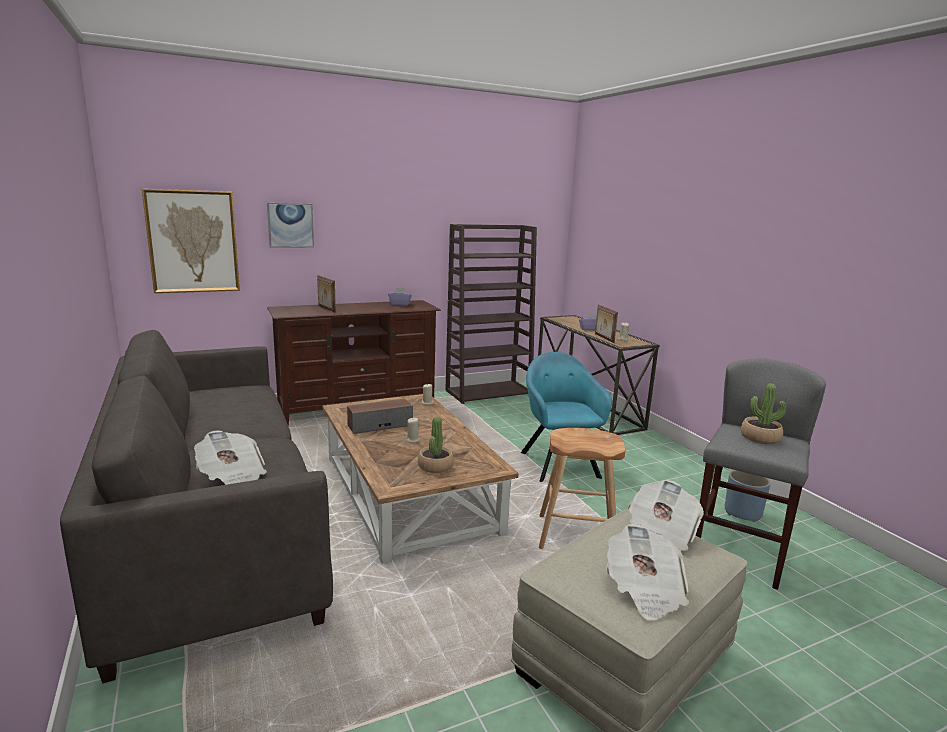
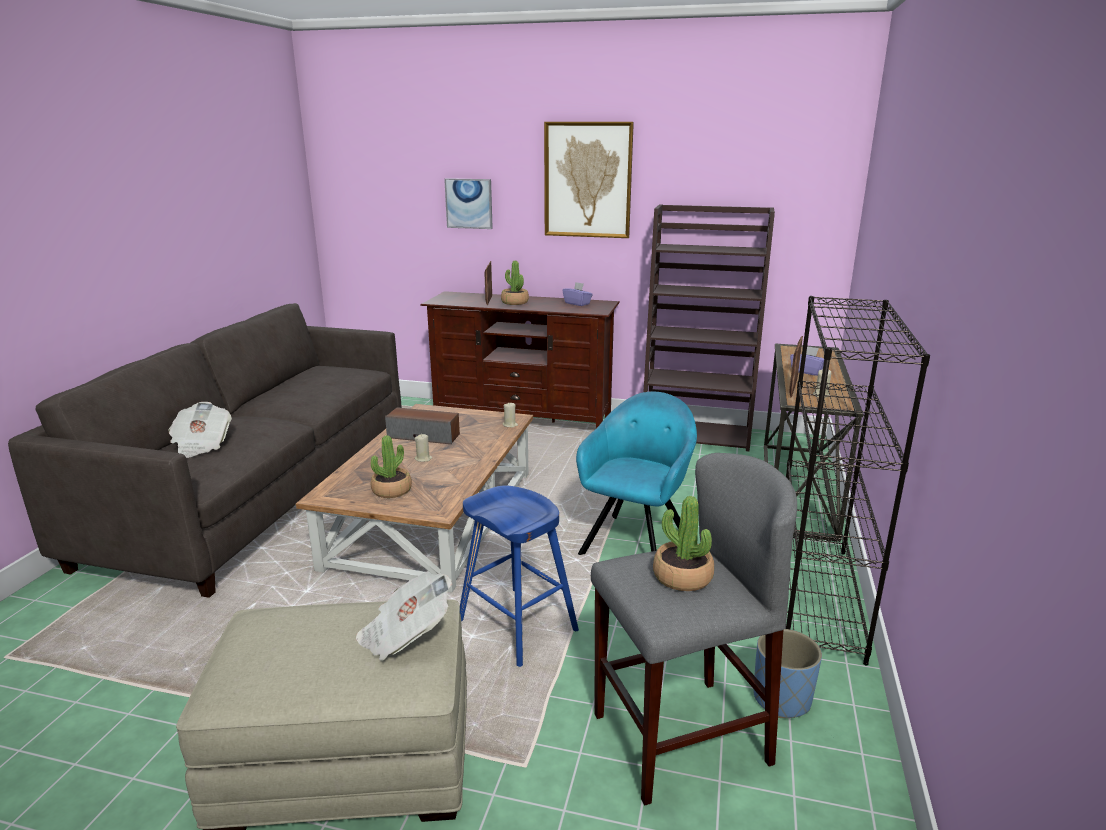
camera: 40 degrees right, 5 degrees up
(193, 241) = (379, 219): picture -> picture (588, 180)
(351, 308) = (514, 302): none -> potted plant
(576, 535) = (517, 625): brown stool -> blue stool
(644, 591) = (276, 674): newspaper -> none
(681, 460) = (817, 598): none -> black bookcase

